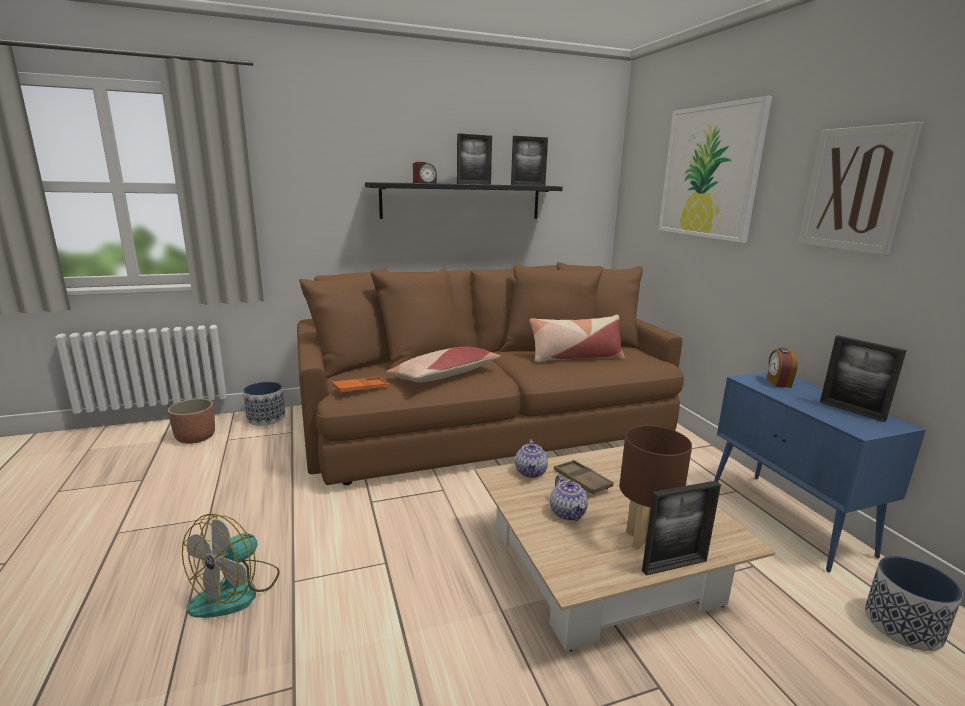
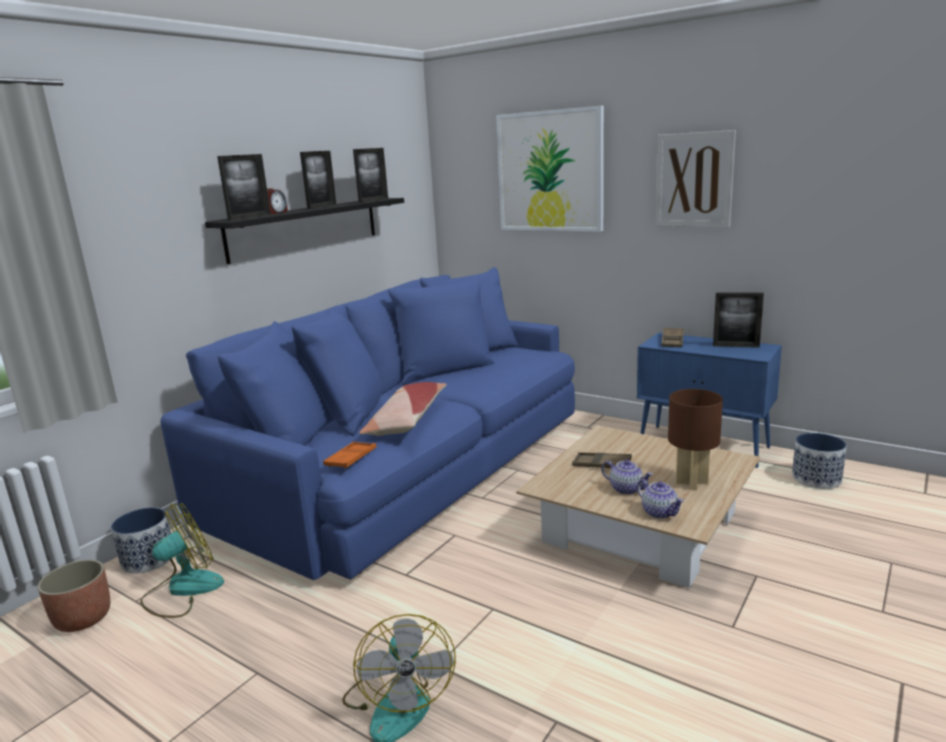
camera: 35 degrees left, 0 degrees up
(253, 445) = (182, 590): none -> fan
(486, 422) = (407, 465): brown sofa -> blue sofa
(531, 472) = (560, 474): teapot -> teapot (660, 512)
(575, 358) = (486, 369): pillow -> none
(674, 565) = (727, 488): picture frame -> picture frame (249, 217)
(778, 383) = (672, 341): alarm clock -> brown tray

